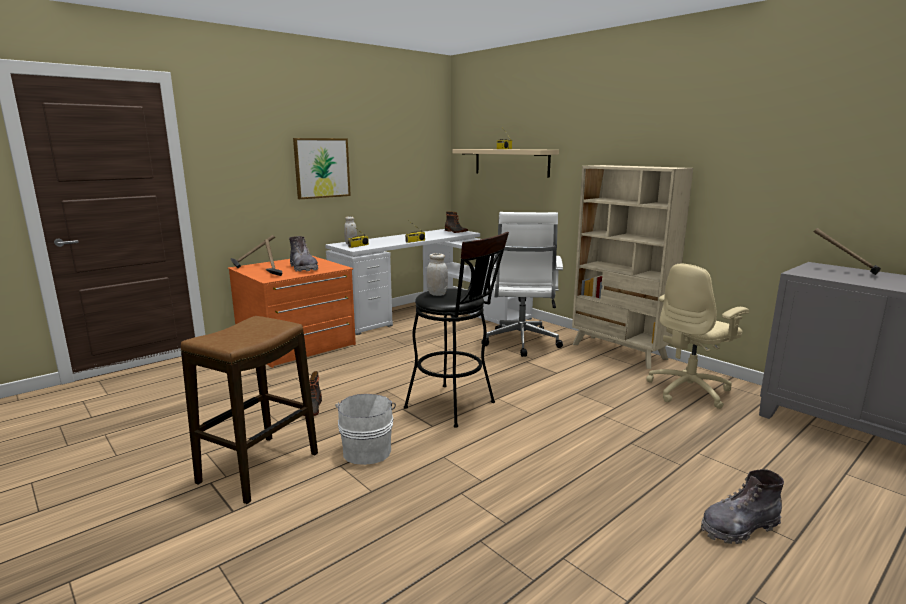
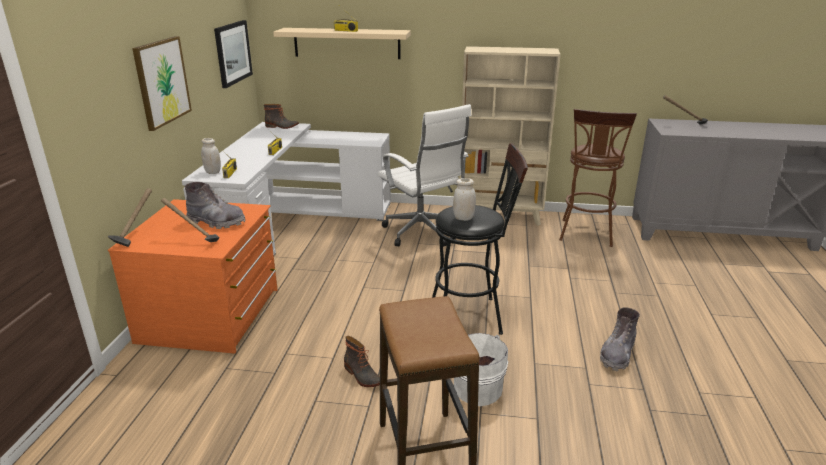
camera: 40 degrees left, 10 degrees up
(421, 164) = (233, 53): none -> picture
(689, 391) = (586, 235): beige office chair -> brown stool
(738, 527) = (732, 323): grey boot -> grey boot (617, 354)

